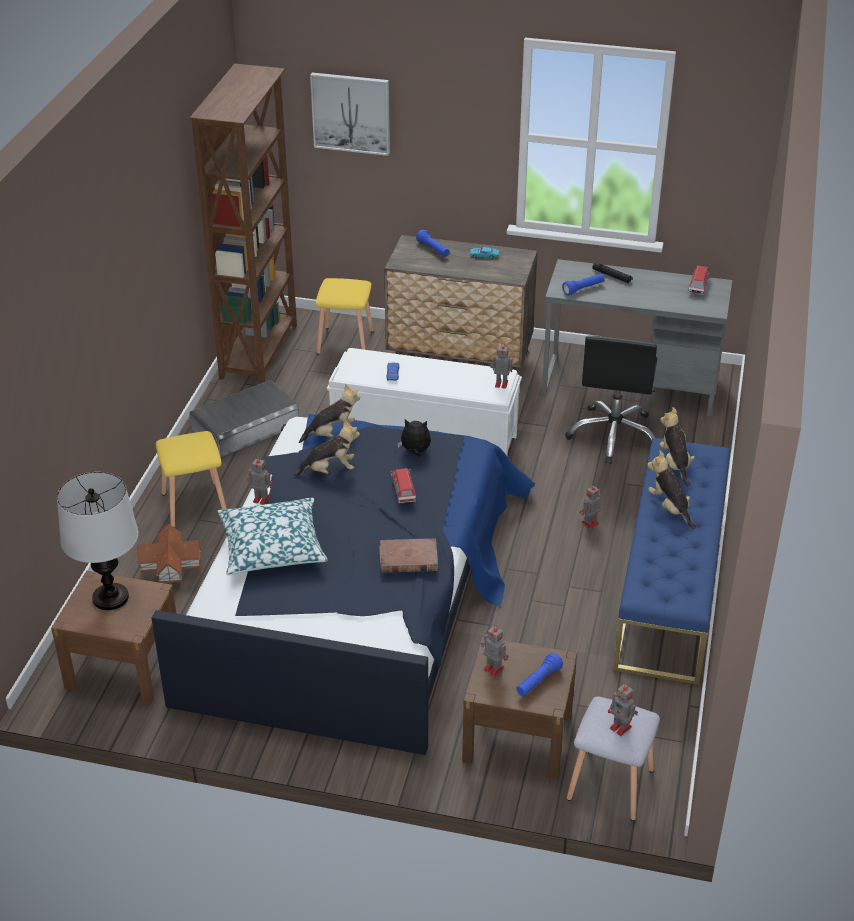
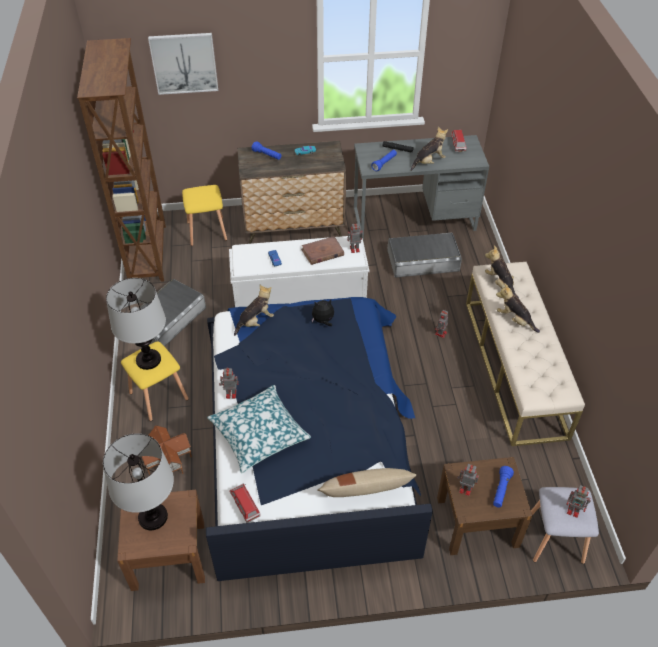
camera: 20 degrees left, 10 degrees up
(187, 446) = (149, 359): none -> table lamp
(329, 470) = (270, 354): plush toy -> plush toy (429, 162)
(365, 637) = (364, 492): none -> beige pillow
(403, 490) = (332, 357): toy car -> toy car (245, 505)
(408, 559) = (364, 415): brown book -> brown book (322, 252)
(614, 435) = (423, 260): black office chair -> grey storage box
(670, 585) = (514, 367): blue bench -> beige bench

